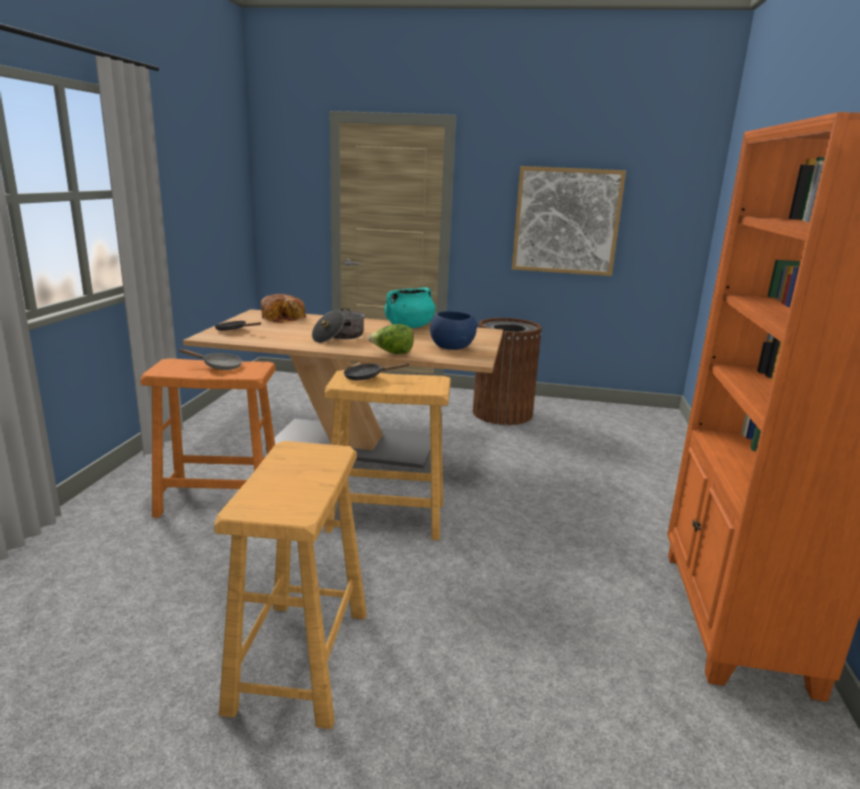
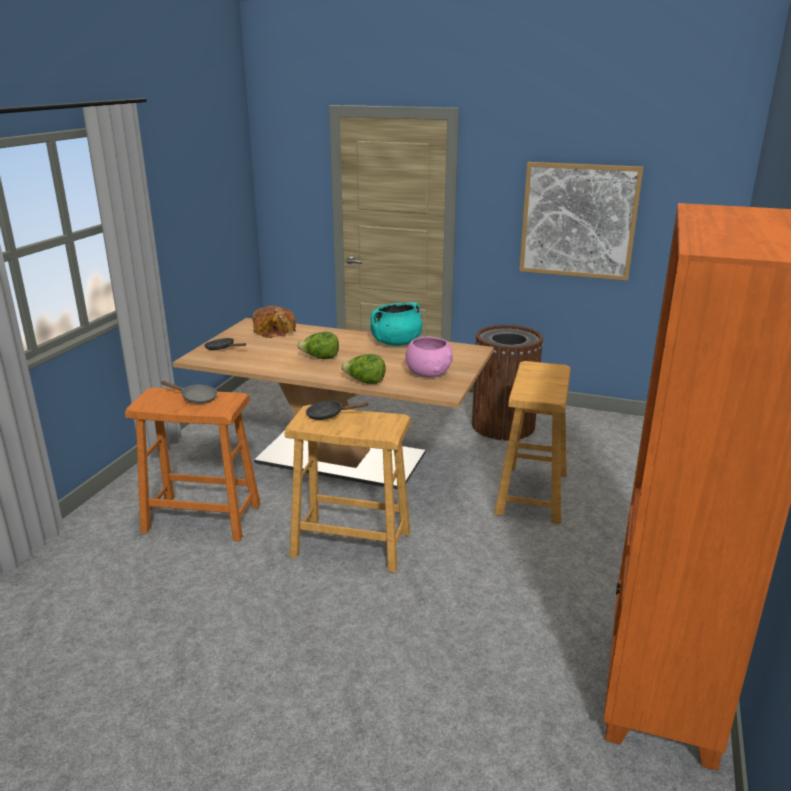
camera: 10 degrees right, 5 degrees up
(300, 660) = (240, 684): beige stool -> beige stool (531, 494)
(339, 337) = (320, 358): cooking pot -> lettuce
(452, 347) = (429, 373): blue bowl -> pink bowl

